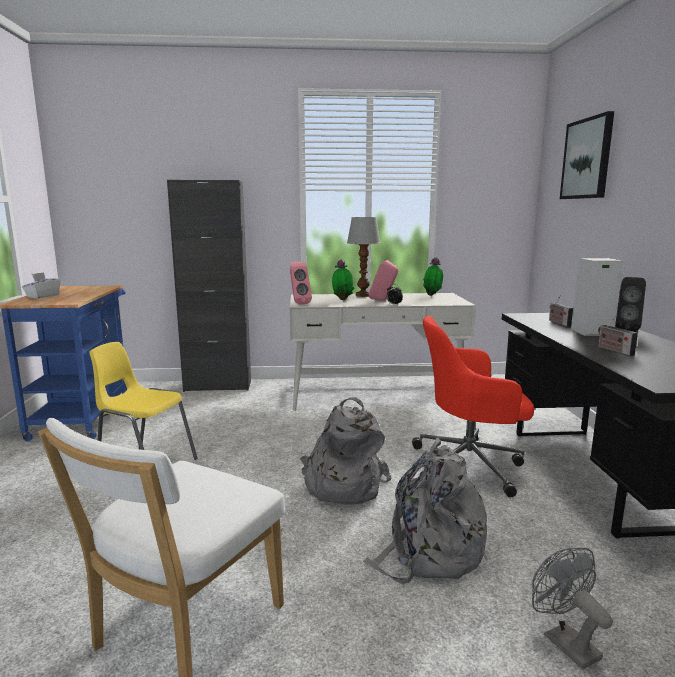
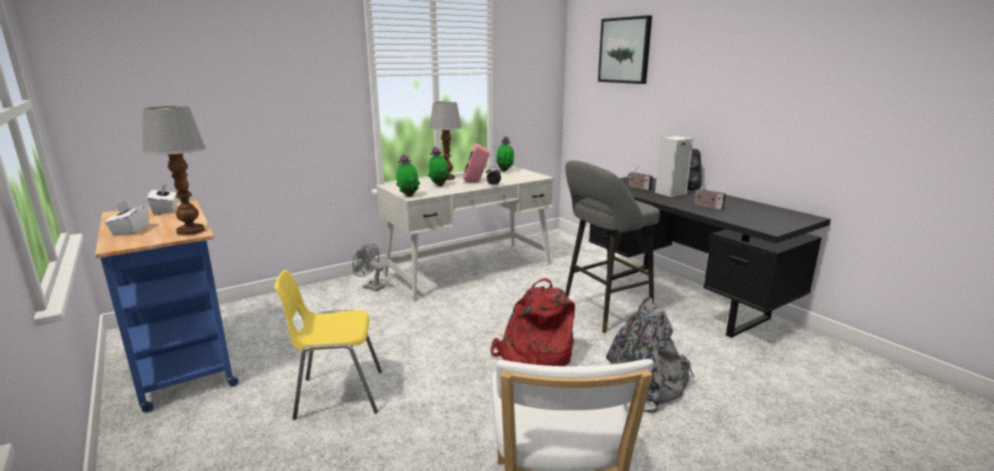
camera: 30 degrees left, 5 degrees up
(71, 300) = (191, 231): none -> table lamp
(90, 288) = (166, 210): none -> white tissue box
(218, 386) = (305, 293): black cabinet -> none
(298, 304) = (408, 196): pink speaker -> potted plant
(342, 485) = (533, 355): grey backpack -> red backpack
(469, 465) = (602, 312): red office chair -> grey stool
(564, 641) = (767, 411): grey fan -> grey fan (371, 287)

